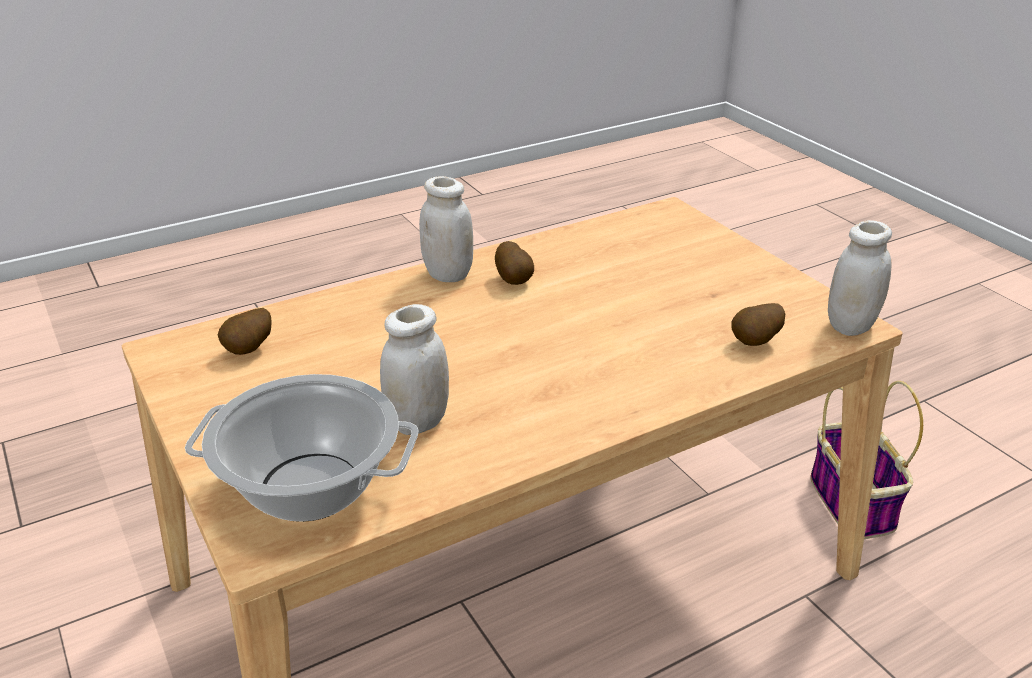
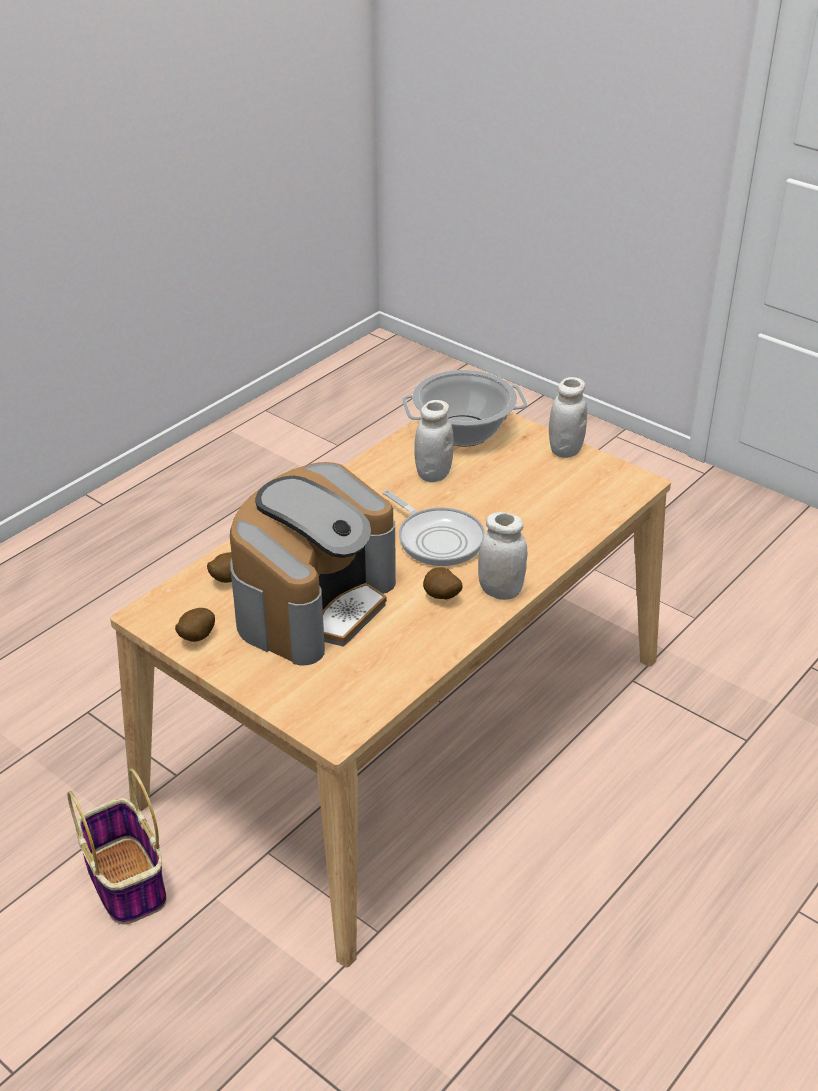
camera: 160 degrees right, 5 degrees up
(250, 350) = (582, 494): potato -> potato (195, 637)
(477, 336) = (437, 539): none -> frying pan
(656, 301) = (314, 602): none -> coffee machine
(851, 326) = (151, 613): white jar -> white jar (565, 450)

